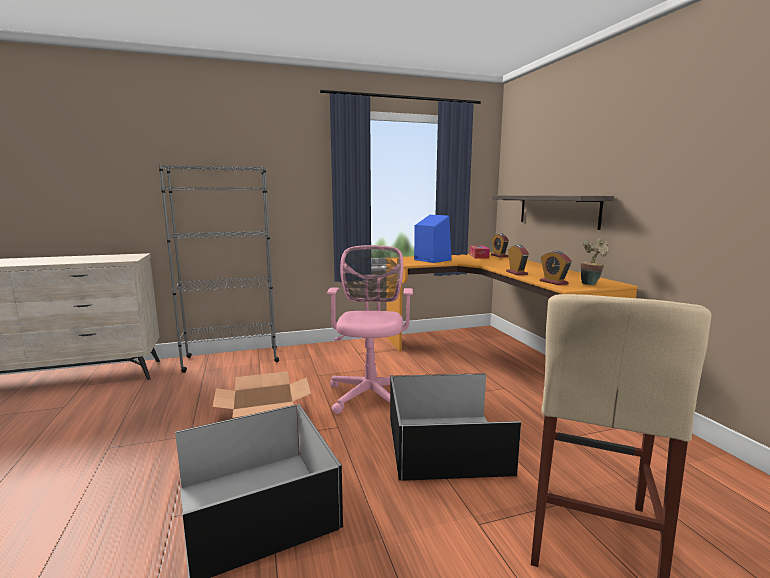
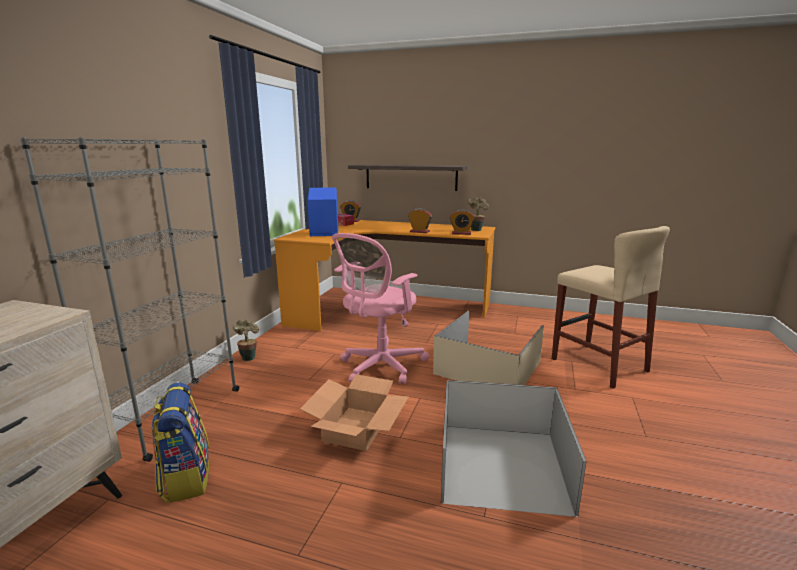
camera: 55 degrees left, 5 degrees up
(172, 387) = (185, 478): none -> backpack
(324, 347) = (248, 357): none -> potted plant
(370, 392) = (379, 367): pink office chair -> pink office chair turned 90 degrees counterclockwise
(447, 445) = (489, 368): black storage box -> beige storage box

